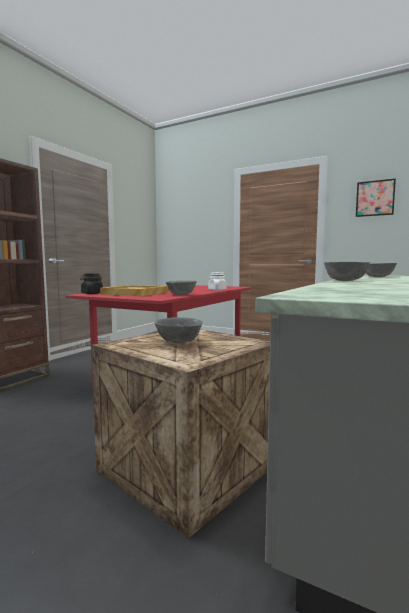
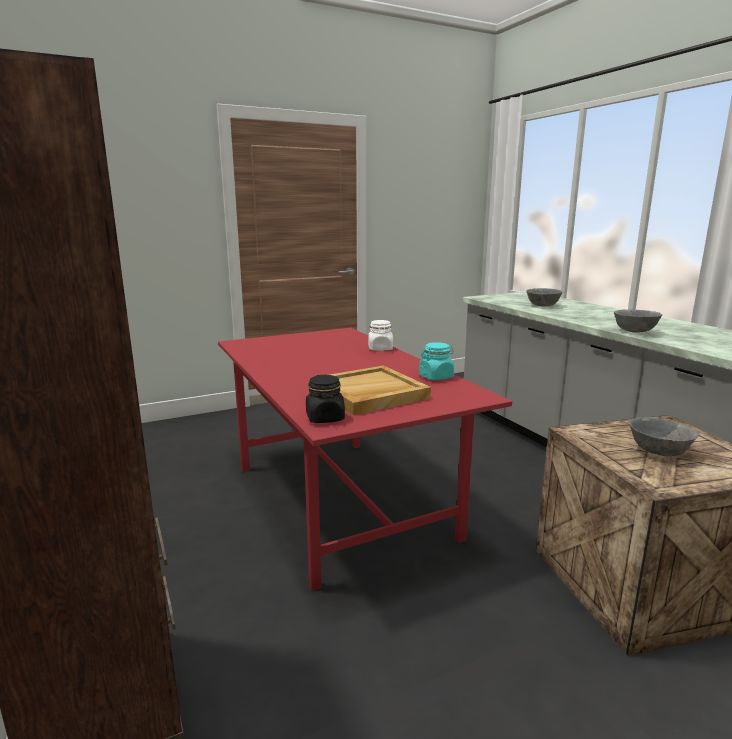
camera: 55 degrees left, 10 degrees up
(181, 294) = (436, 377): grey bowl -> turquoise jar
(375, 198) = (420, 186): picture -> none

